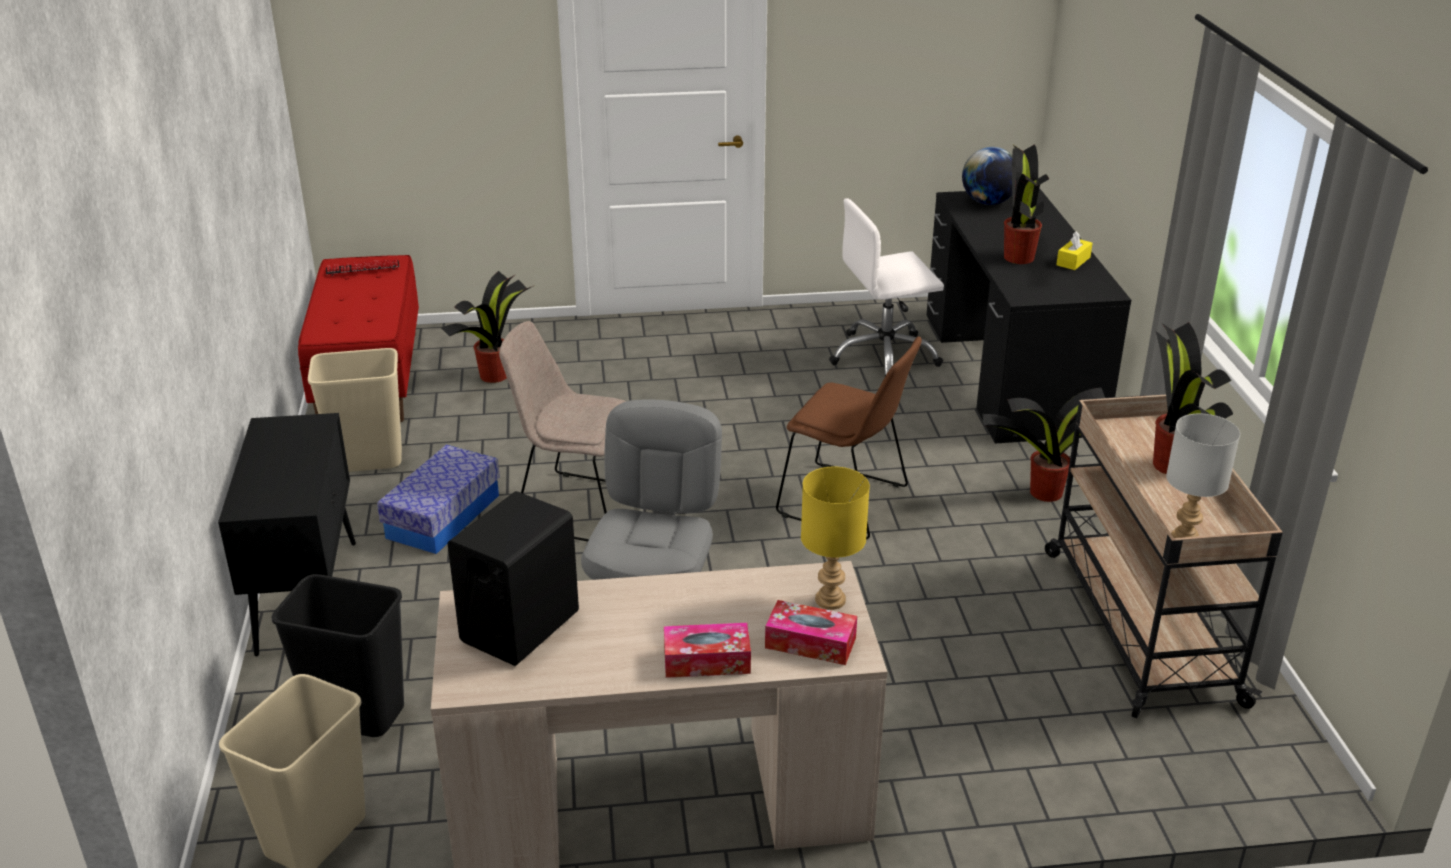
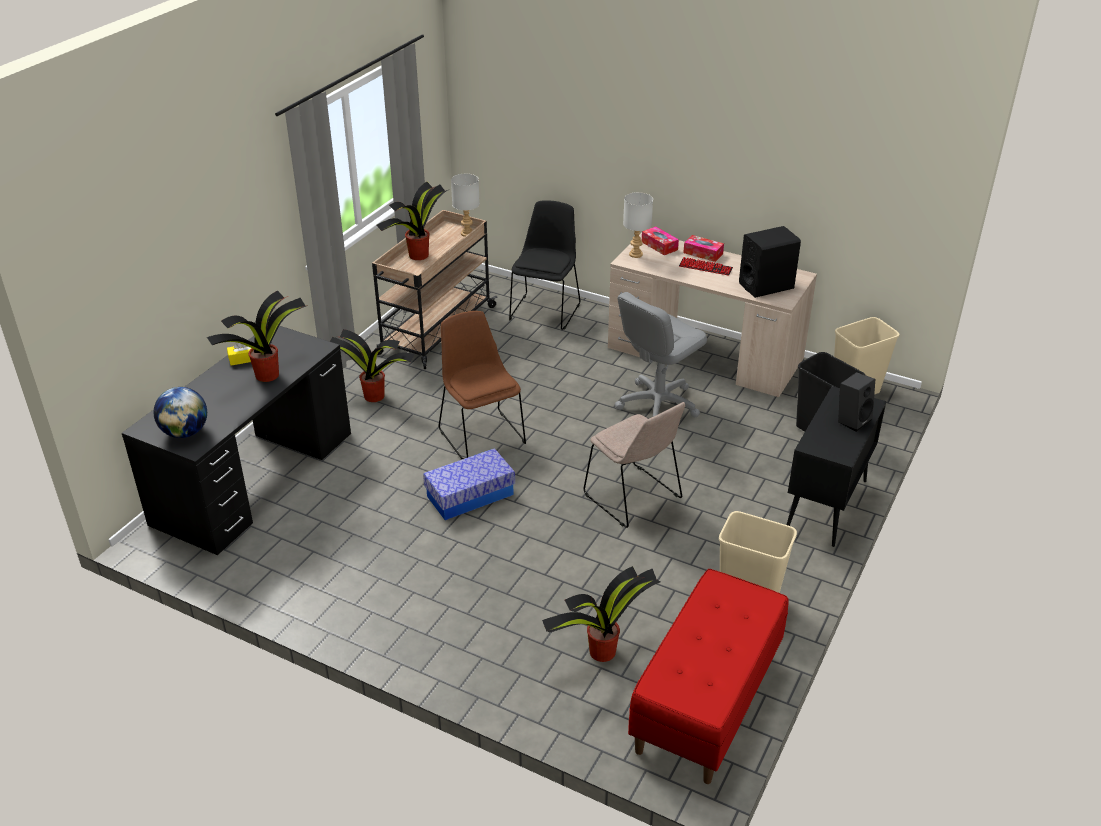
camera: 145 degrees left, 5 degrees up
(267, 475) = (852, 420): none -> black speaker
(362, 269) = (690, 686): keyboard -> keyboard (705, 267)
(443, 516) = (720, 527): storage box -> storage box (470, 495)
(831, 600) = (635, 254): yellow table lamp -> grey table lamp
(884, 356) = (308, 528): white office chair -> none
(1042, 755) = (545, 310): none -> black chair

